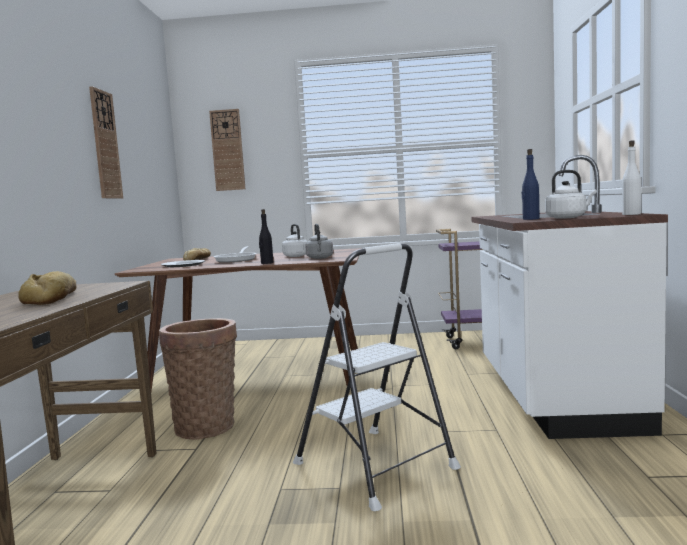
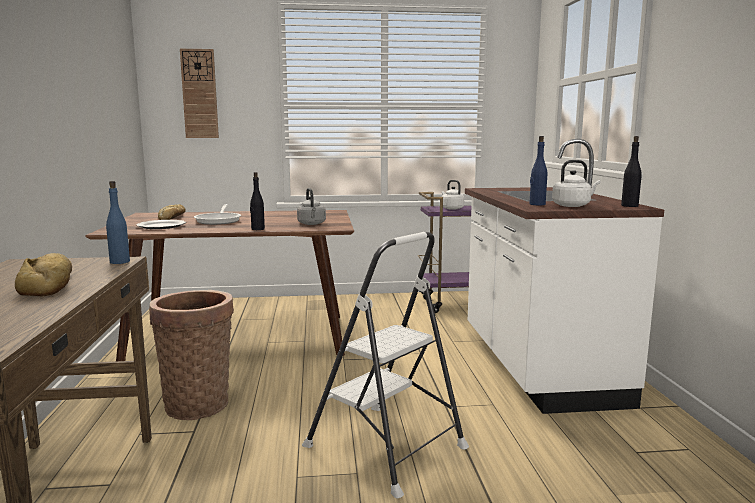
camera: 10 degrees left, 5 degrees up
(105, 145) = (72, 88): wall clock -> none
(123, 284) = (119, 262): none -> blue bottle
(295, 256) = (282, 219): white kettle -> white kettle (451, 208)
(631, 214) = (629, 206): white bottle -> black bottle

